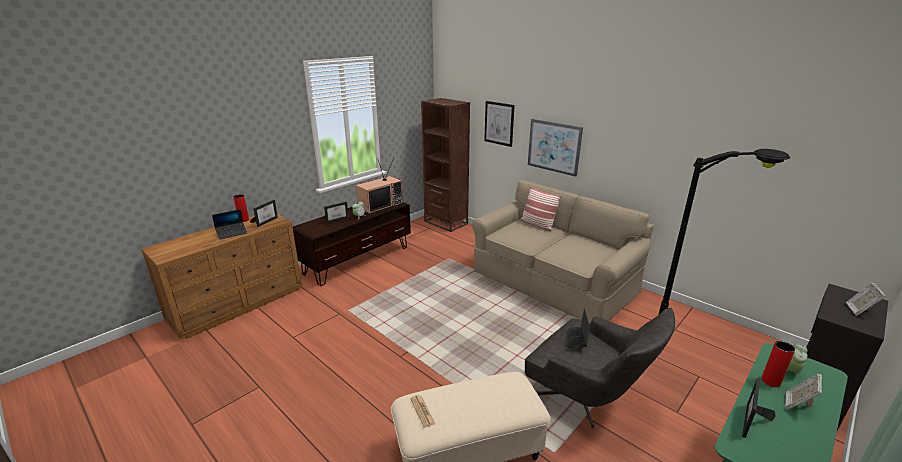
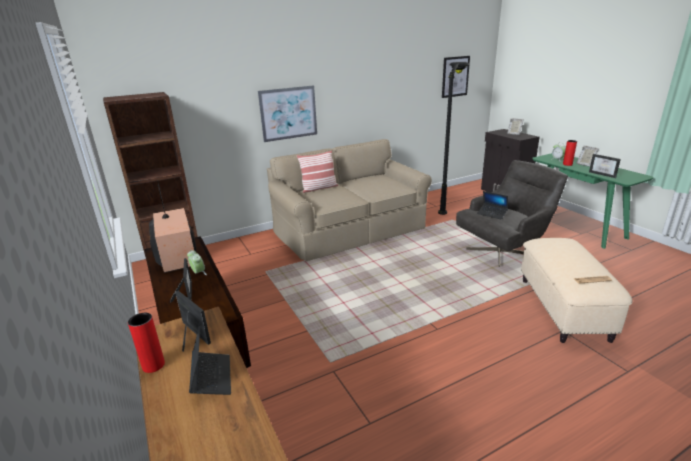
camera: 70 degrees left, 0 degrees up
(499, 123) = (215, 107): picture -> picture (455, 76)

